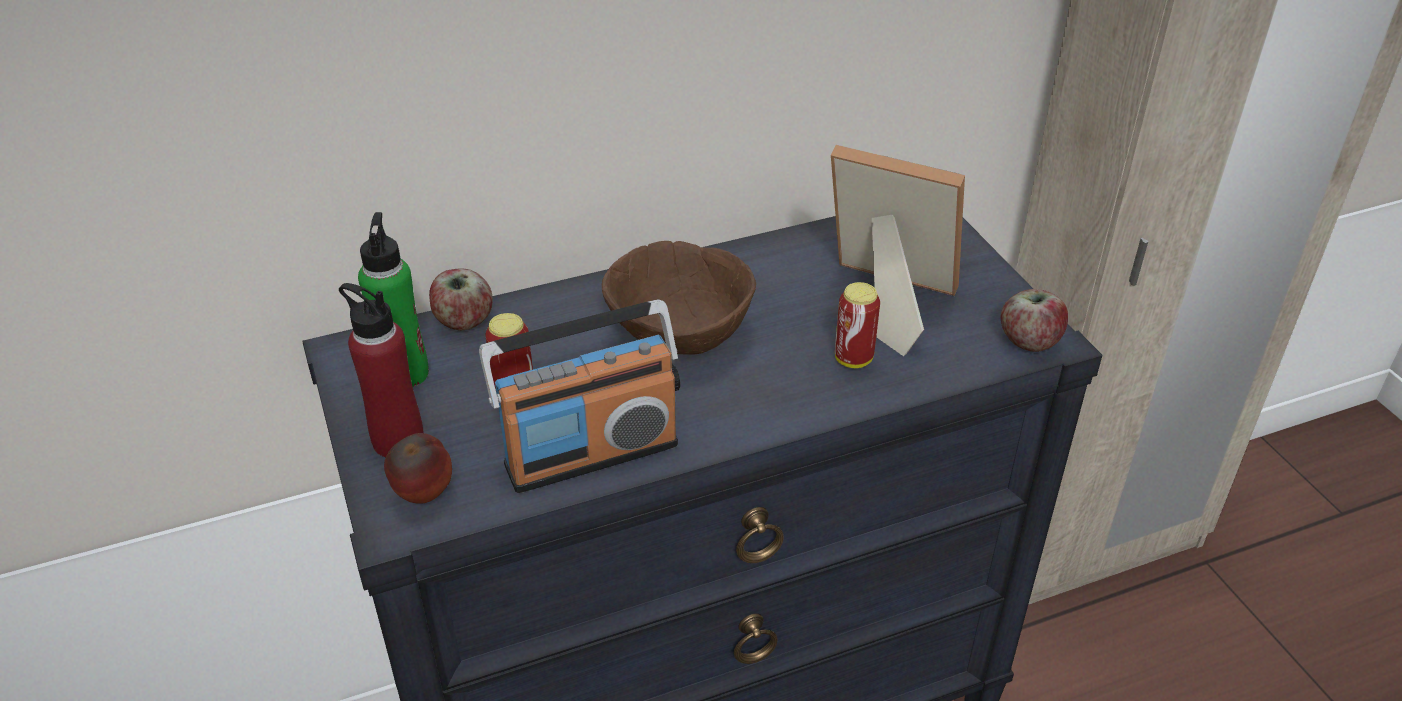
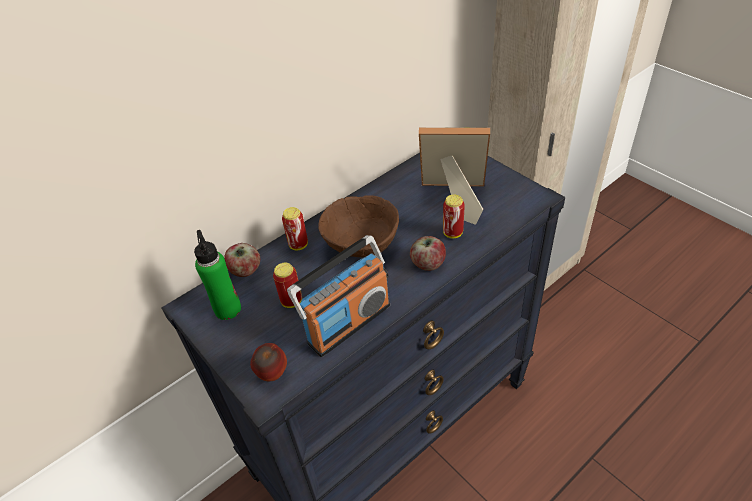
camera: 15 degrees left, 5 degrees up
(398, 440) = (243, 347): red bottle -> none
(572, 305) = (298, 245): none -> can
(1029, 341) = (529, 199): apple -> apple (428, 263)

